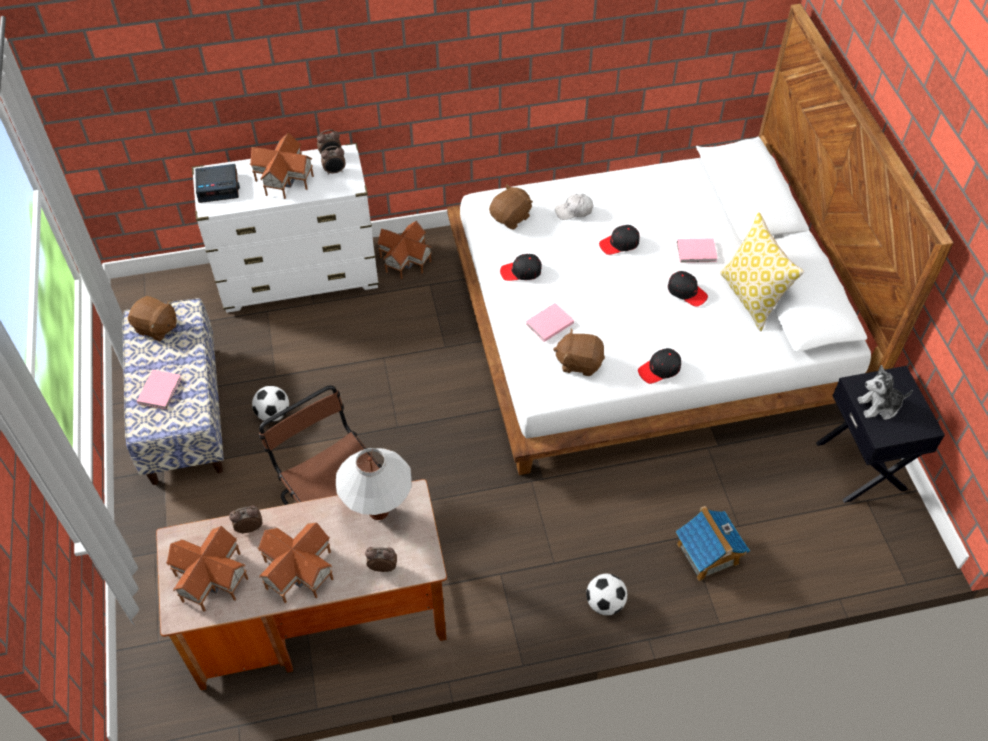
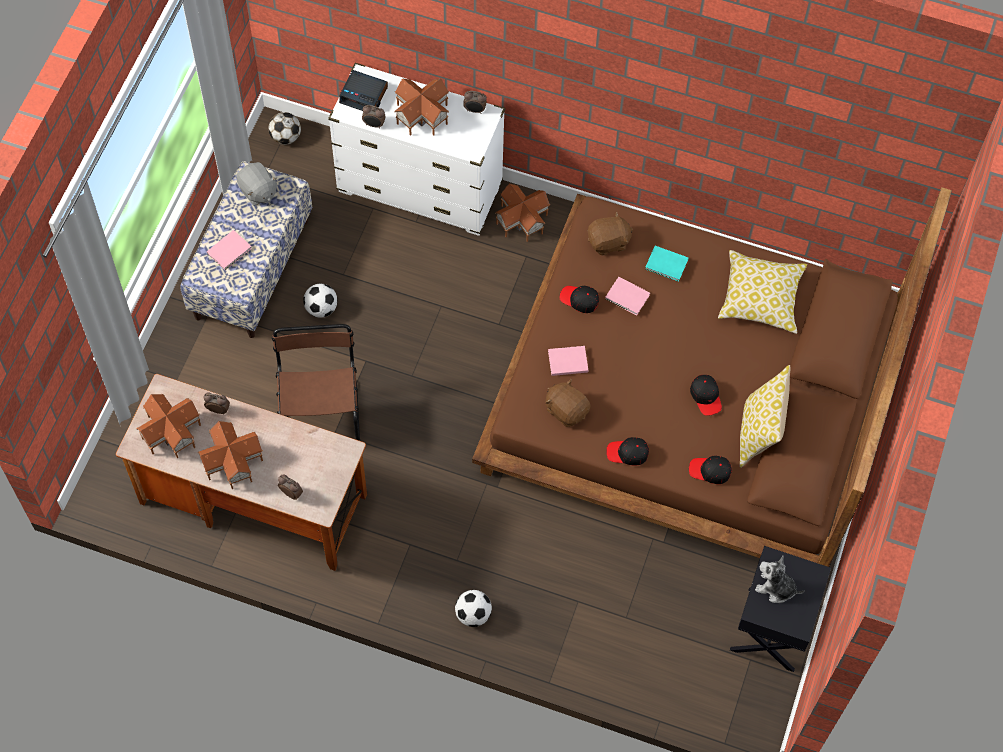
camera: 30 degrees right, 10 degrees up
(147, 293) = (286, 137): none -> football
(156, 328) = (258, 191): brown plush toy -> grey plush toy
(335, 171) = (467, 129): alarm clock -> alarm clock (374, 125)
(378, 512) = (315, 449): white table lamp -> none
(574, 211) = (667, 265): white cap -> turquoise book
(619, 244) = (683, 319): black cap -> black cap (710, 471)
(646, 320) = (690, 395): white bed -> brown bed
(667, 200) = (760, 298): none -> pillow
(697, 252) = (746, 364): pink book -> pink book (628, 298)
(707, 554) = (582, 625): toy house -> none

